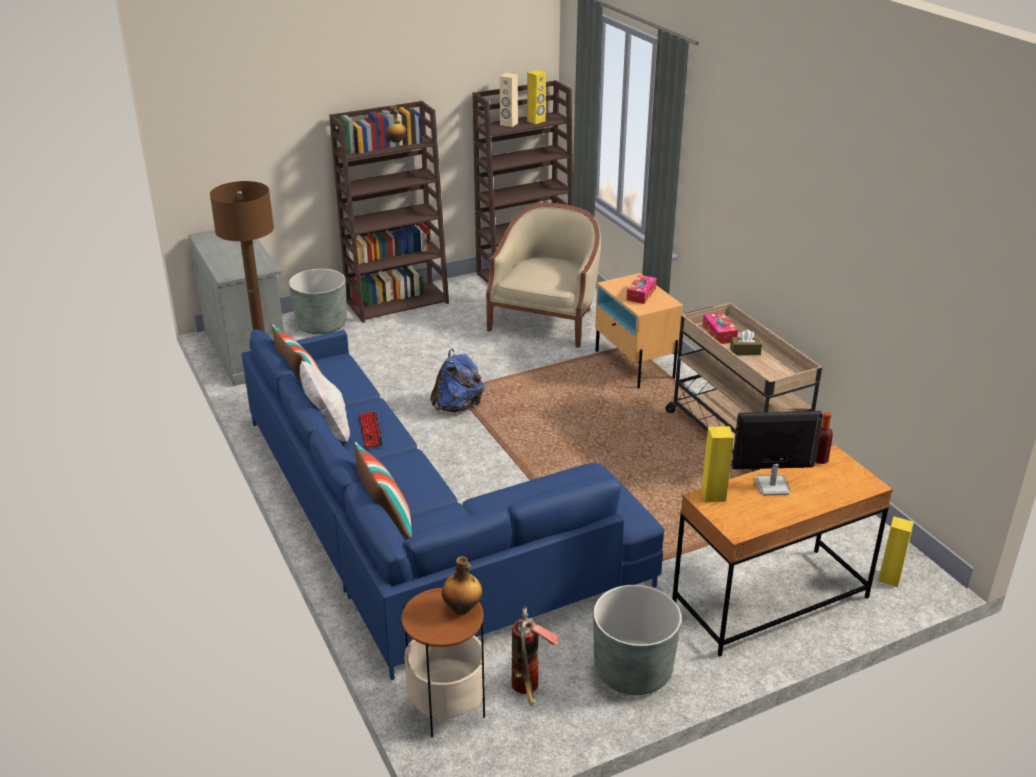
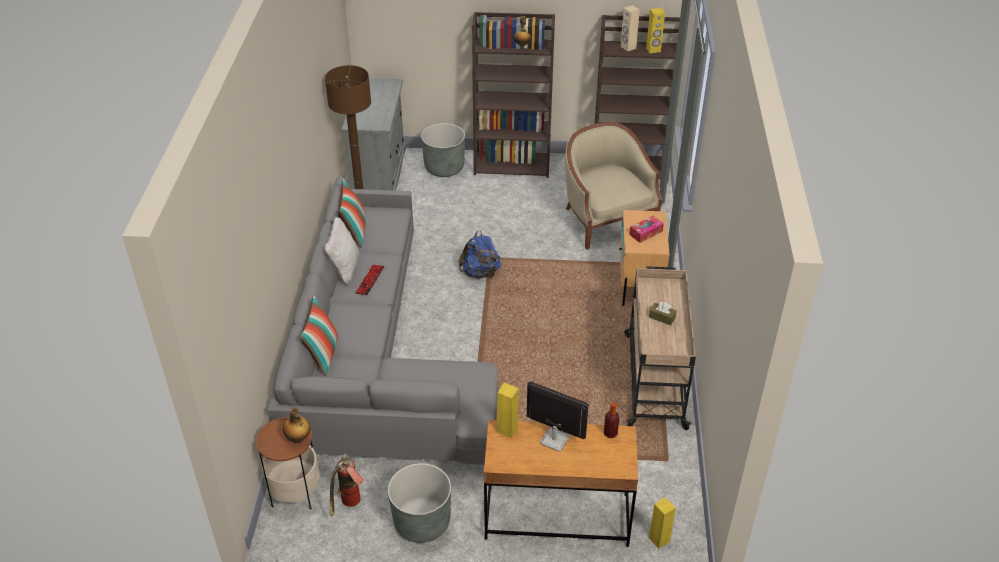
camera: 30 degrees right, 10 degrees up
(415, 530) = (374, 360): blue sofa -> grey sofa
(546, 321) = (606, 220): beige armchair -> beige armchair turned 75 degrees counterclockwise
(719, 334) = (658, 294): tissue box -> none

